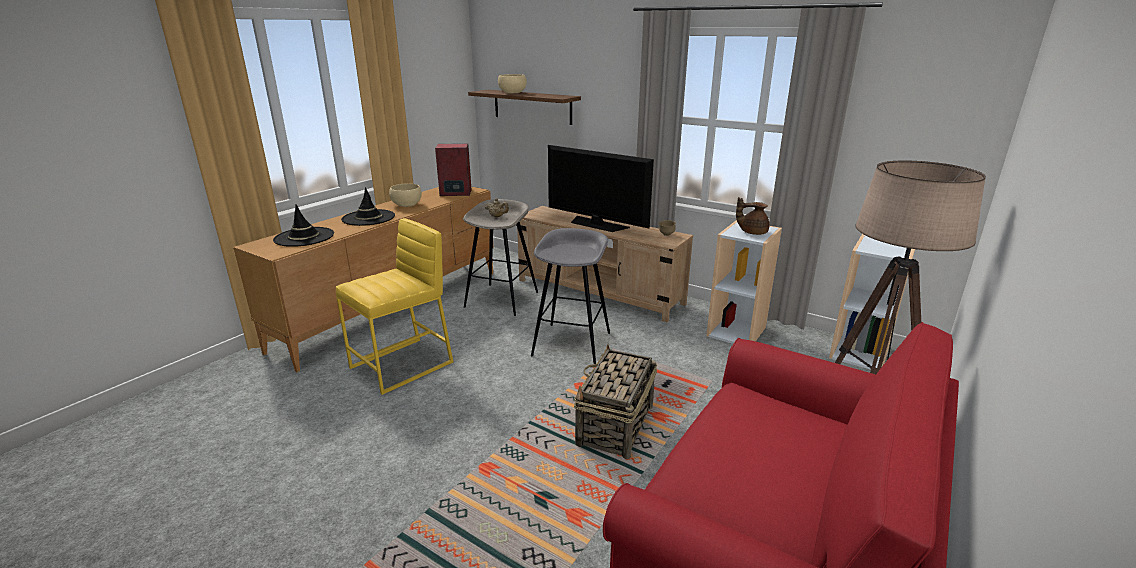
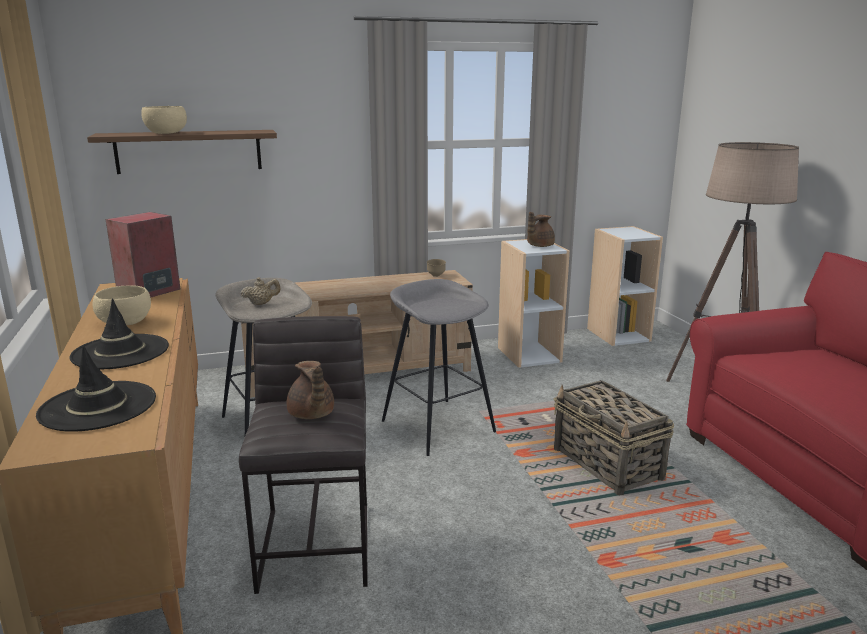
camera: 50 degrees left, 5 degrees down
(384, 281) = (311, 415): none -> brown teapot
(403, 365) = (317, 545): yellow stool -> grey stool
(597, 224) = (352, 286): television -> none

